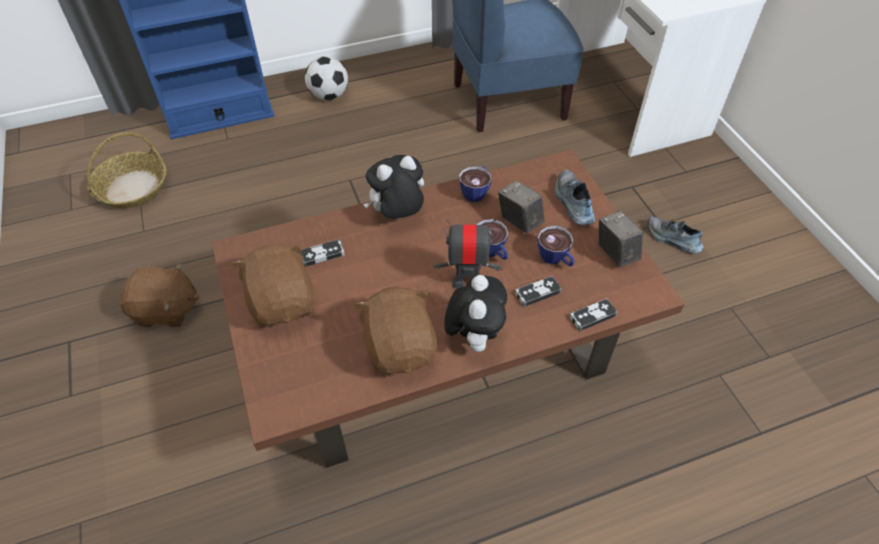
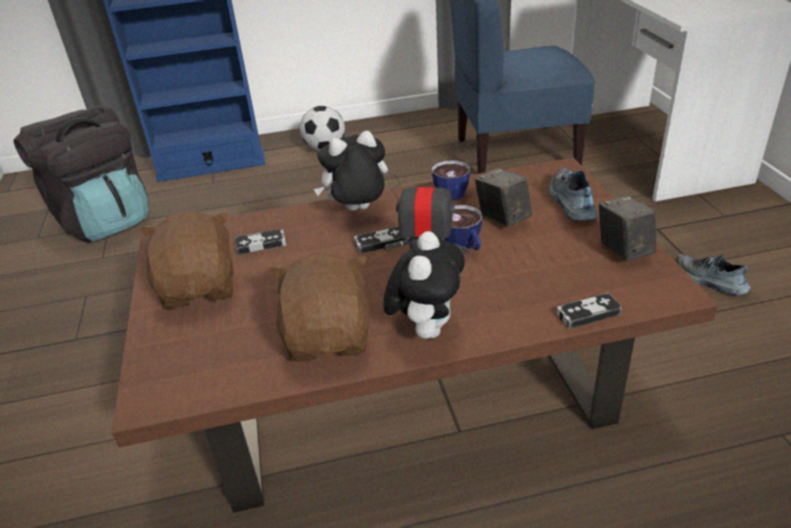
camera: 10 degrees right, 15 degrees down
(133, 188) = (105, 221): basket -> black backpack
(166, 310) = (99, 331): brown plush toy -> none
(537, 293) = (516, 287): game controller -> game controller (380, 242)
(555, 259) = (544, 255): cup -> none

